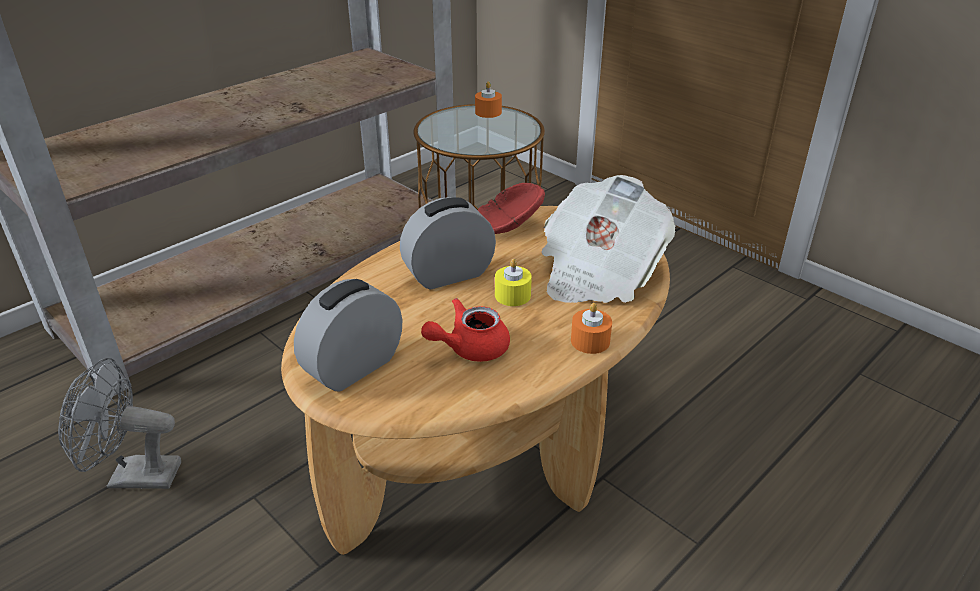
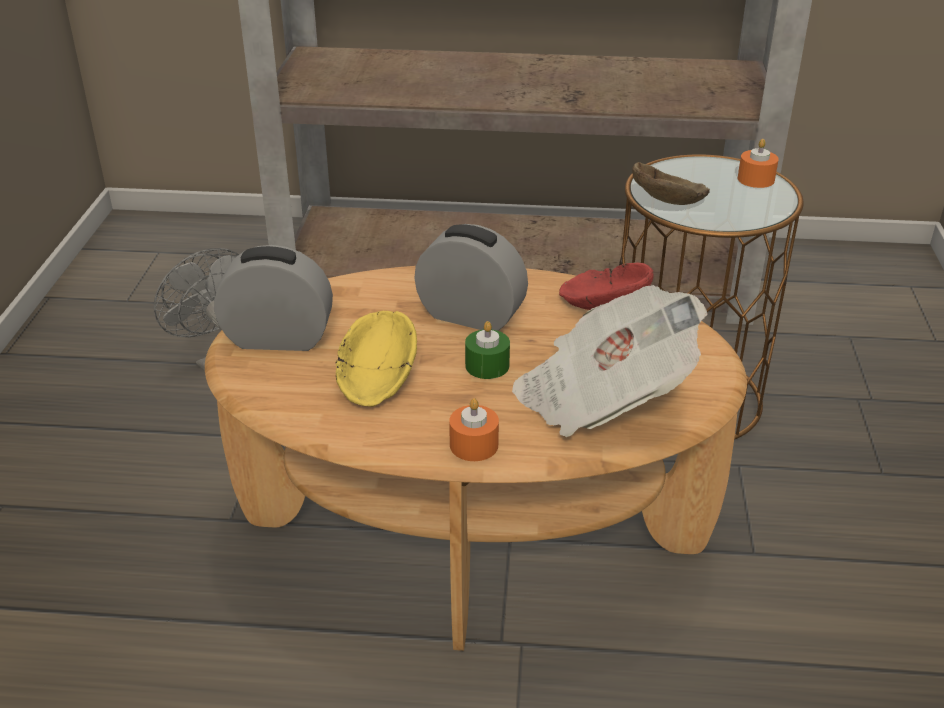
camera: 50 degrees right, 0 degrees up
(469, 348) = (374, 382): red teapot -> yellow bowl
(473, 144) = (671, 204): none -> brown bowl
(512, 295) = (487, 365): yellow candle -> green candle

